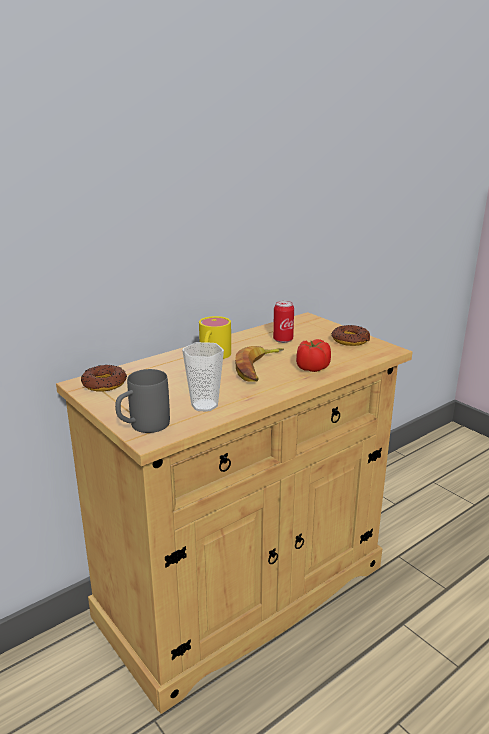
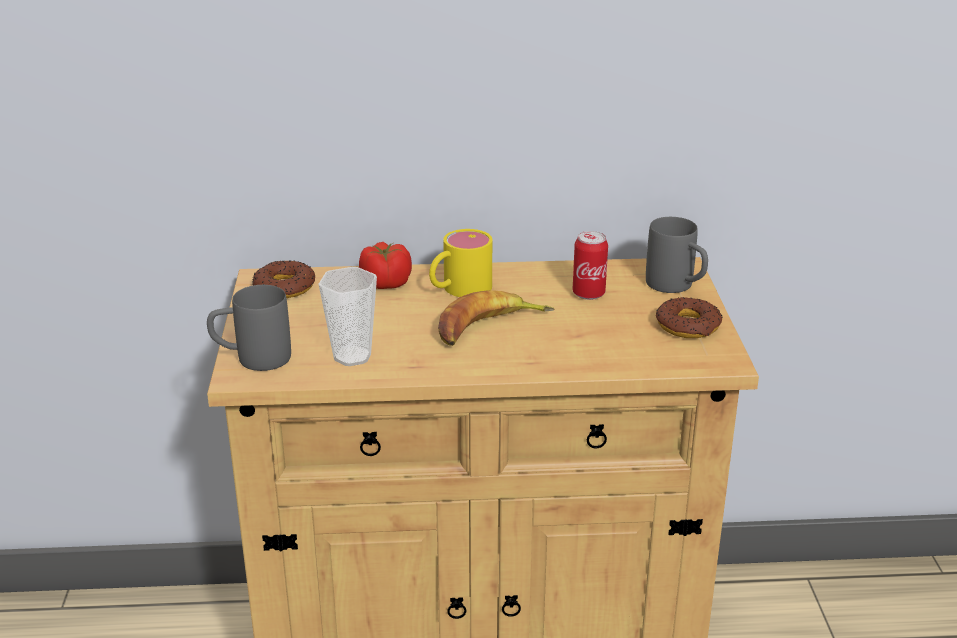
camera: 35 degrees right, 5 degrees up
(312, 368) = (561, 351): tomato -> tomato (385, 283)
(318, 326) = (677, 287): none -> grey mug

